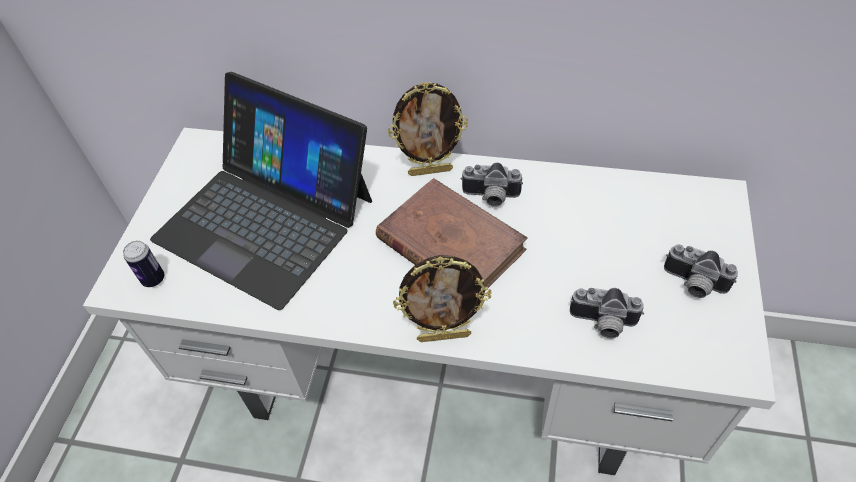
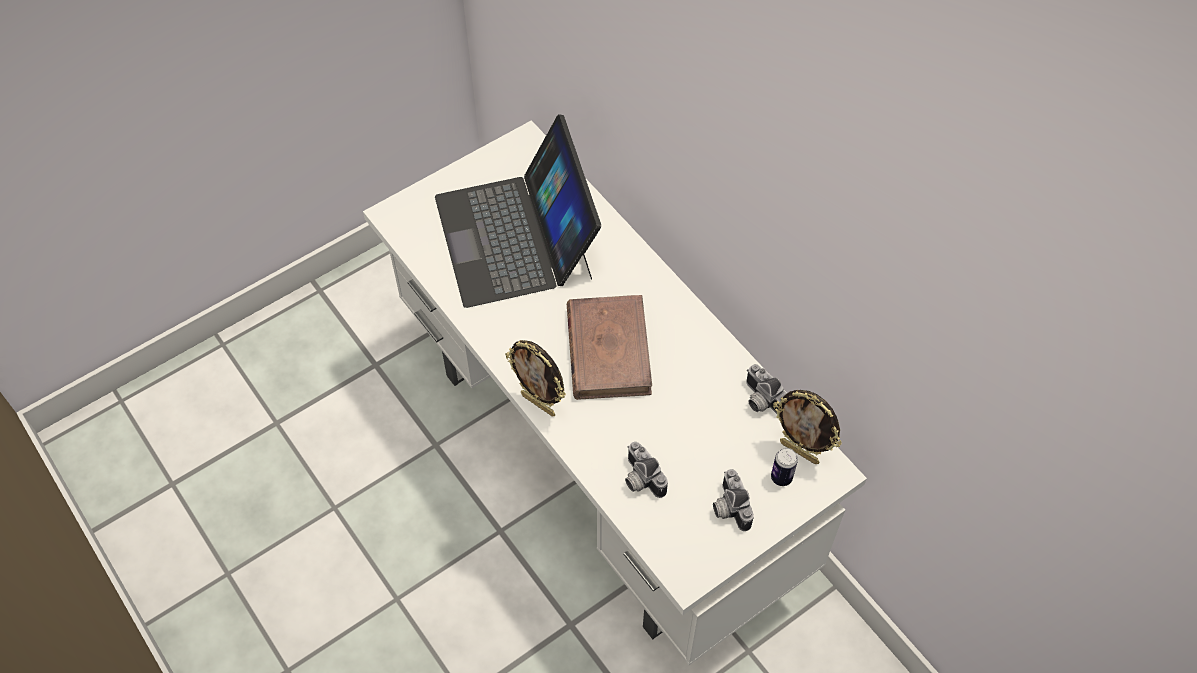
camera: 40 degrees right, 5 degrees up
(153, 279) = (414, 226): can -> can (781, 477)
(430, 171) = (655, 288): picture frame -> picture frame (800, 452)
(490, 197) = (672, 340): camera -> camera (760, 401)

